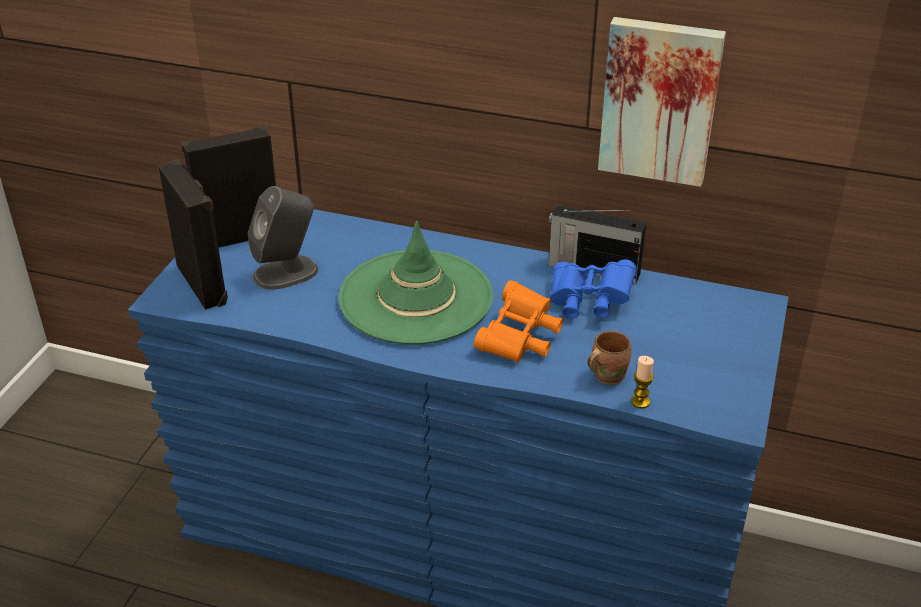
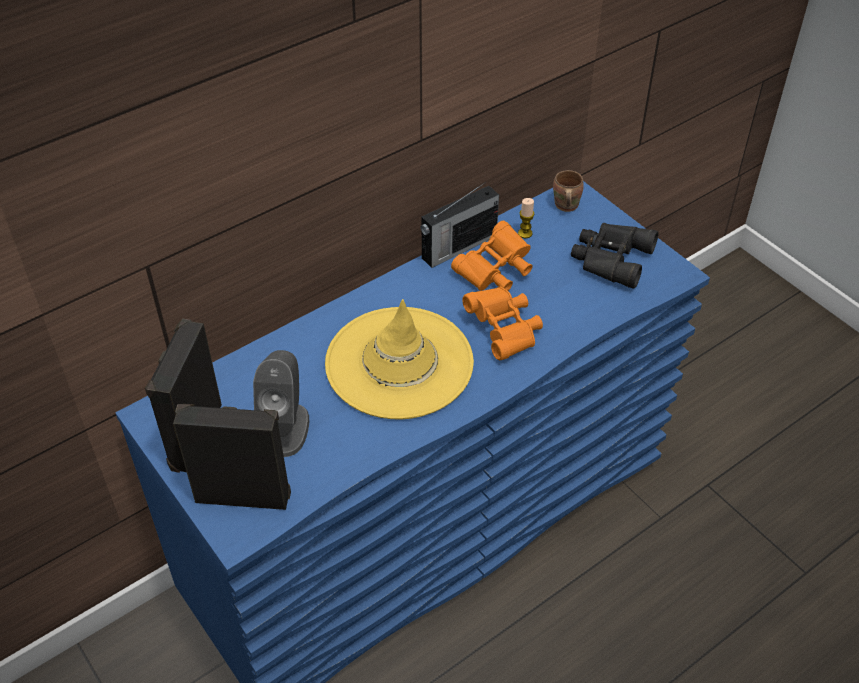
camera: 55 degrees left, 10 degrees up
(416, 297) = (399, 363): green hat -> yellow hat
(588, 302) = (495, 271): blue binoculars -> orange binoculars
(606, 375) = (582, 309): brown mug -> brown mug (564, 206)
(640, 402) = (623, 308): candle -> candle (525, 233)
(660, 100) = (477, 84): picture -> none
(698, 365) = (610, 258): none -> black binoculars

